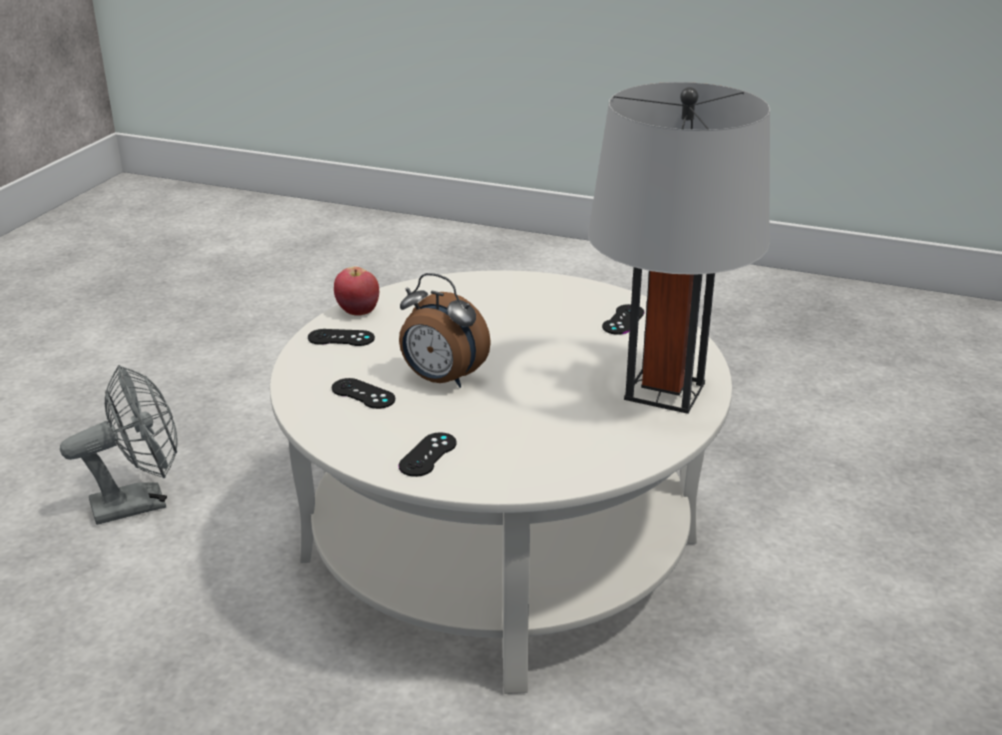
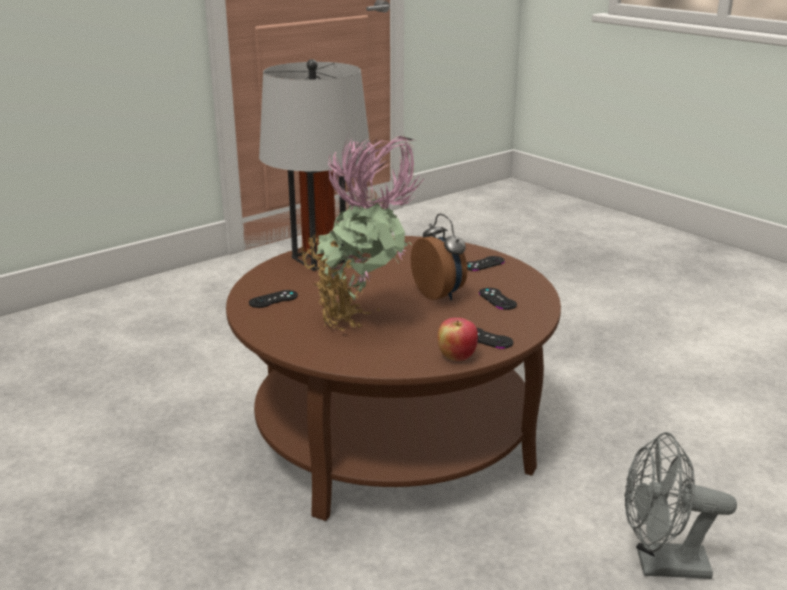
camera: 150 degrees left, 5 degrees down
(494, 322) = (362, 320): none -> potted plant
(501, 547) = (393, 433): white coffee table -> brown coffee table

